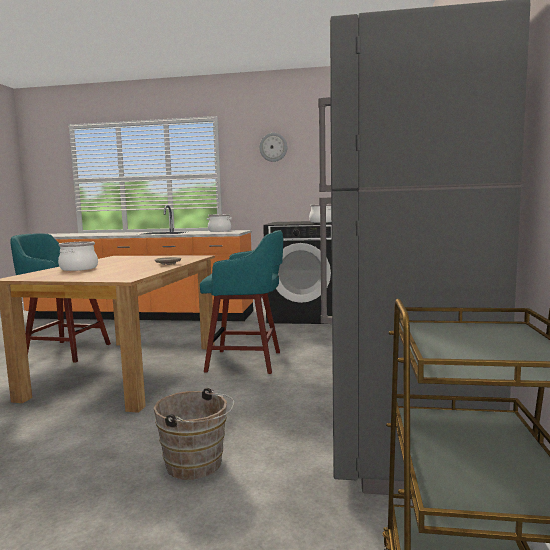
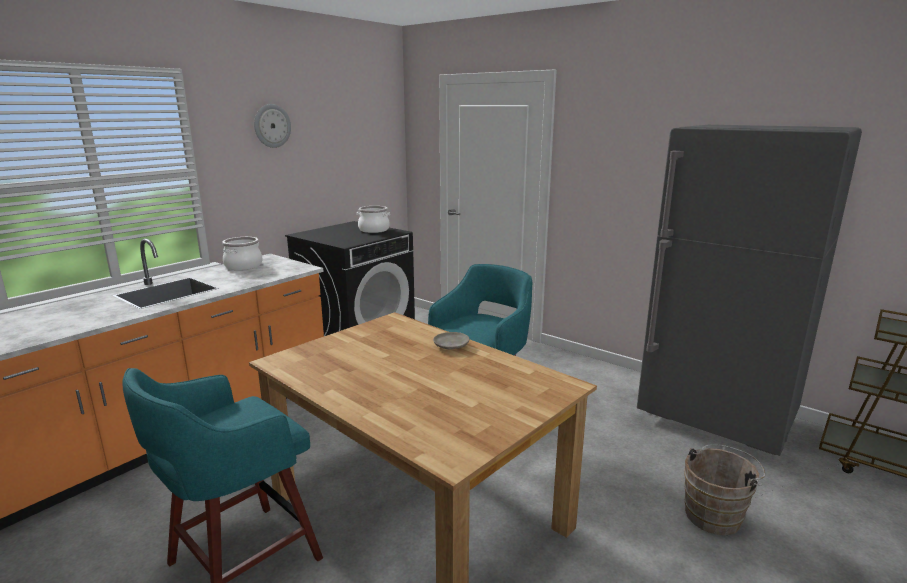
camera: 60 degrees left, 10 degrees up
(78, 268) = (405, 403): cooking pot -> none

